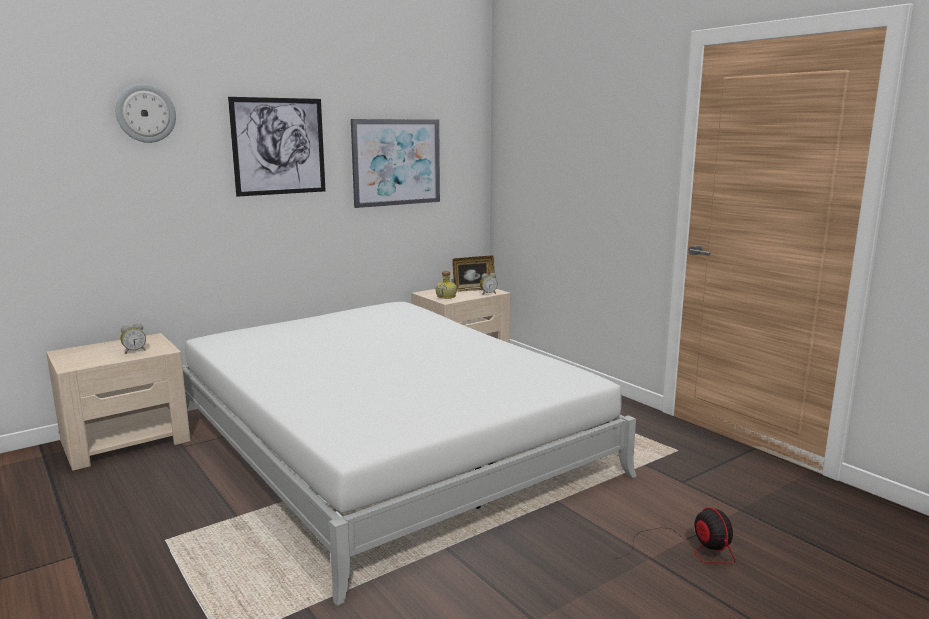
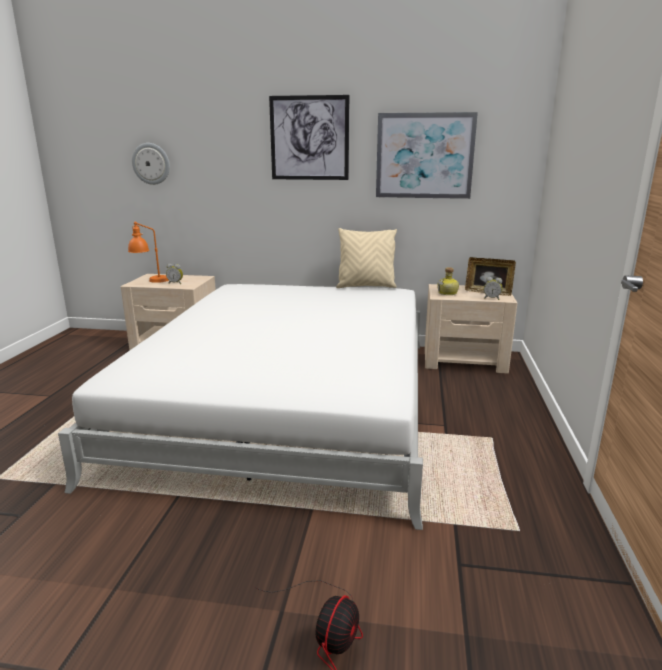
camera: 45 degrees right, 5 degrees up
(89, 358) = (151, 281): none -> orange table lamp
(145, 113) = (209, 111): wall clock -> wall clock (151, 163)
(361, 306) = (366, 286): none -> beige pillow

